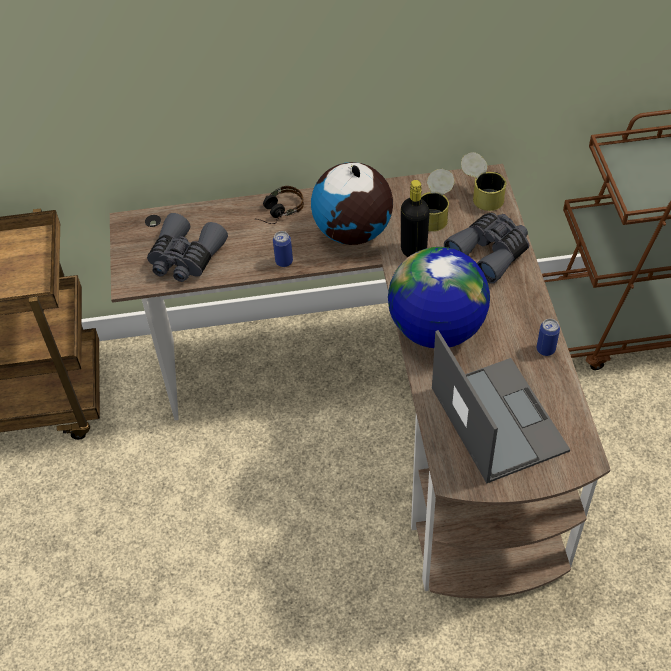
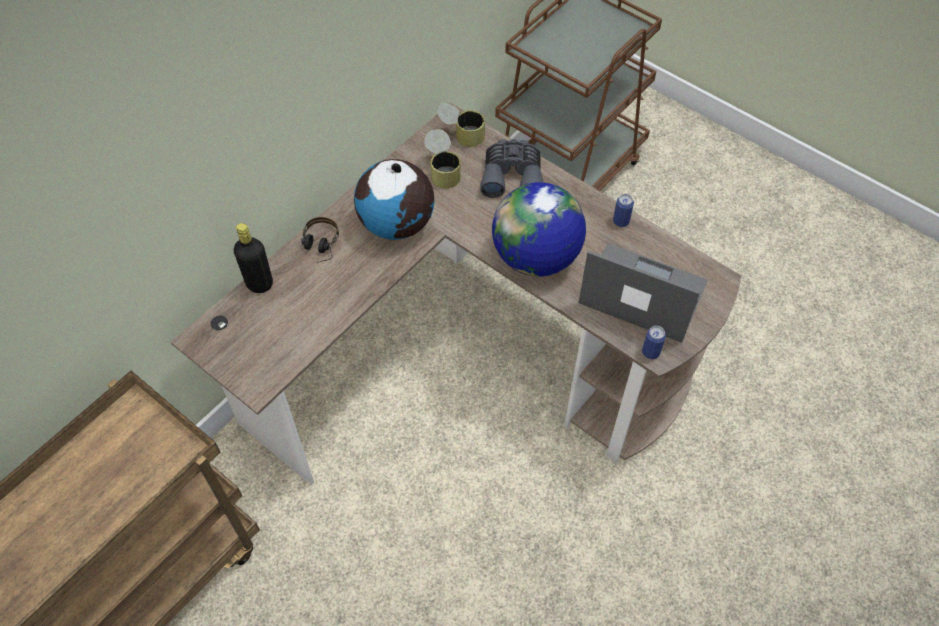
camera: 45 degrees left, 5 degrees up
(185, 258) = (284, 334): grey binoculars -> none
(284, 261) = (368, 283): can -> can (650, 352)
(413, 250) = (457, 209): black bottle -> black bottle (259, 284)

